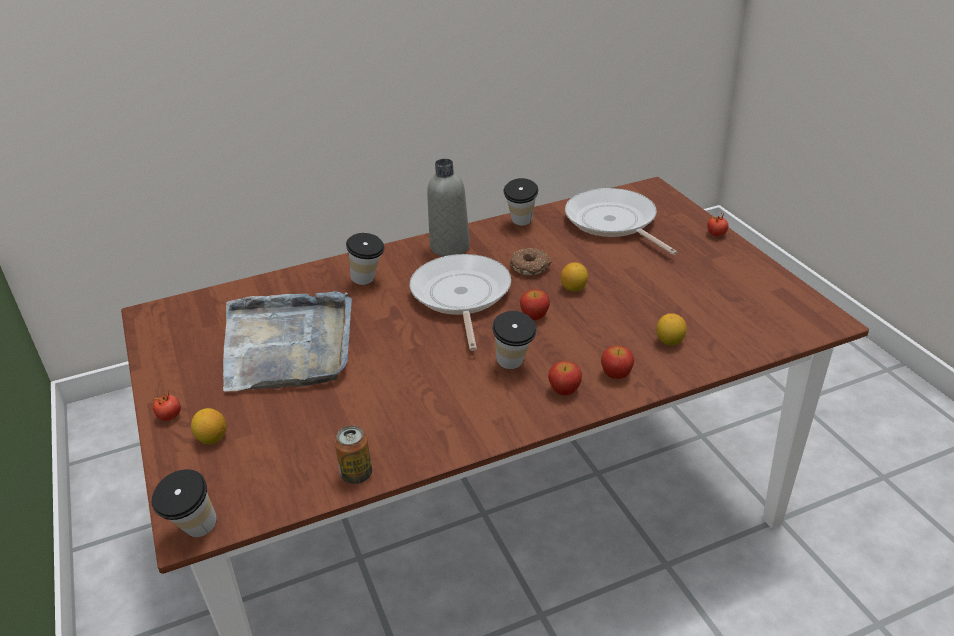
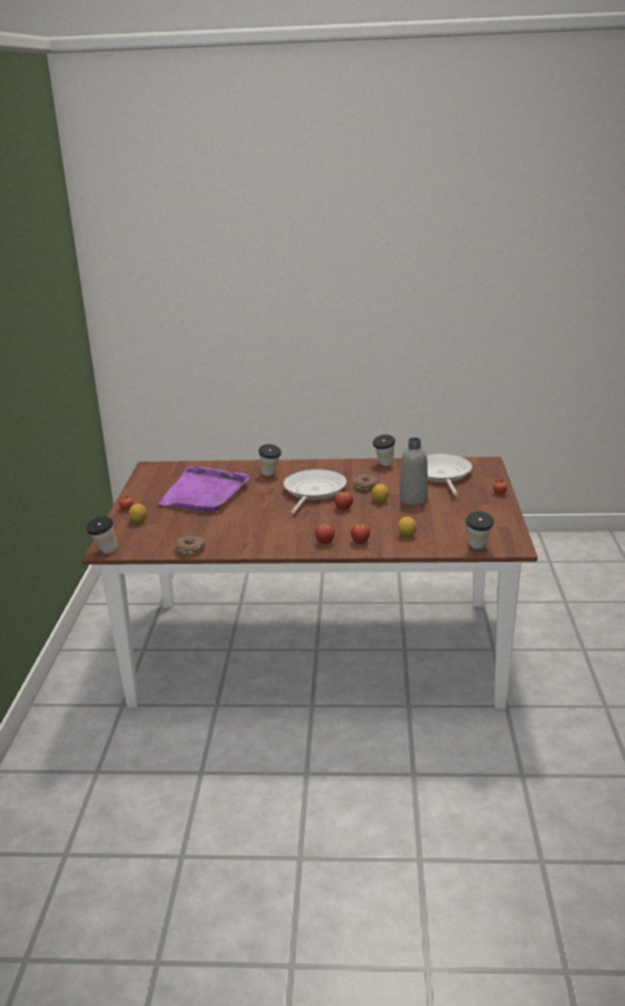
camera: 25 degrees right, 10 degrees down
(288, 345) = (204, 493): grey tray -> purple tray
(357, 475) = (191, 549): can -> donut
(450, 247) = (330, 468): grey bottle -> grey bottle (413, 500)
(514, 366) = (309, 526): cup -> cup (478, 548)

